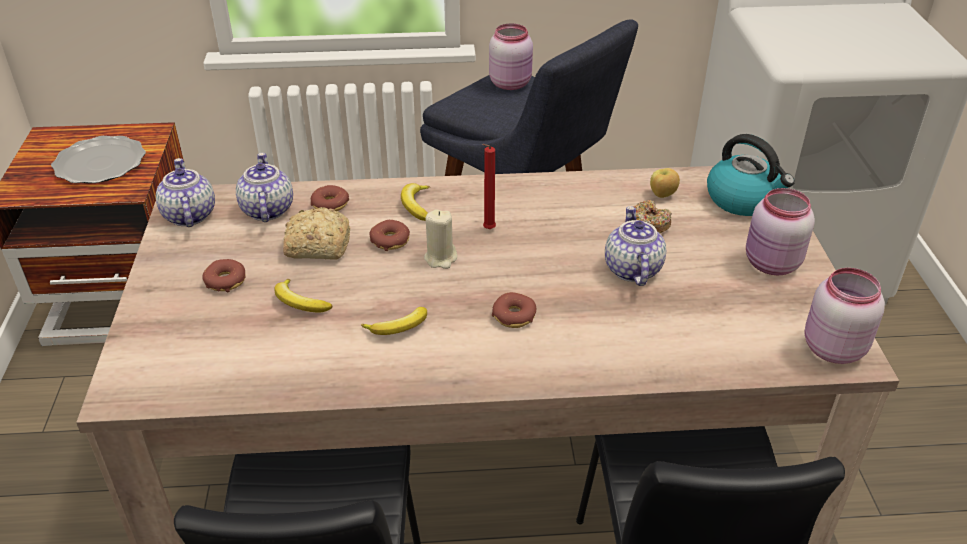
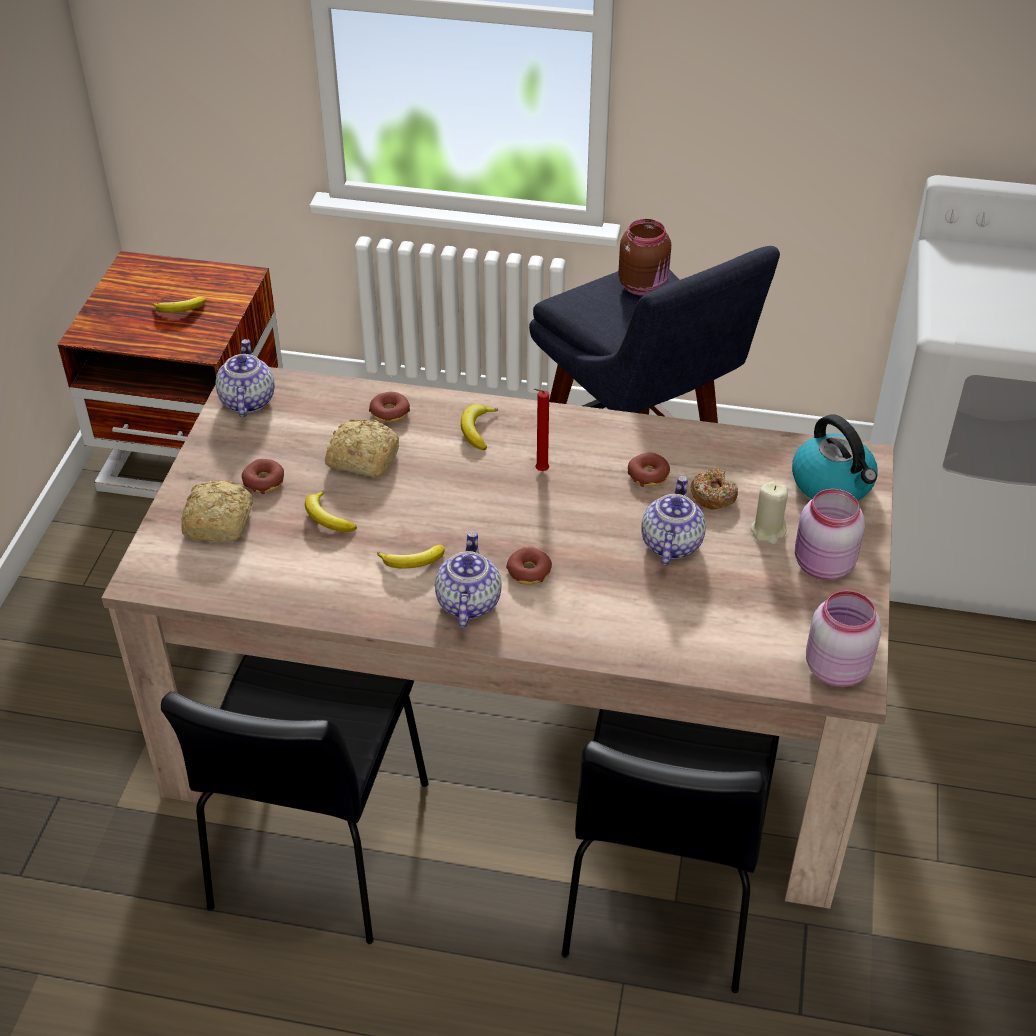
camera: 15 degrees right, 5 degrees up
(100, 164) = (180, 310): plate -> banana
(190, 324) = (220, 520): none -> bread
(266, 210) = (324, 408): teapot -> teapot (467, 602)
(390, 240) = (436, 465): donut -> donut (648, 475)
(441, 258) = (480, 495): beige candle -> beige candle (768, 531)
(511, 83) = (644, 286): pink jar -> brown jar
(662, 195) = (745, 462): apple -> none

